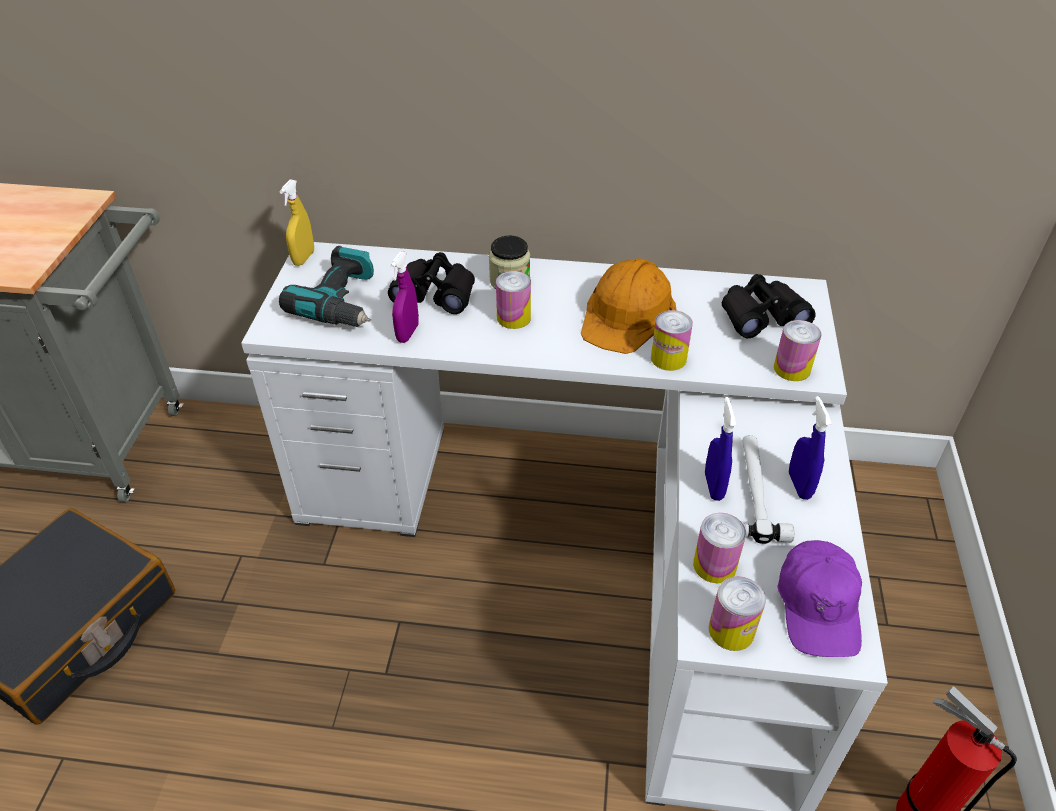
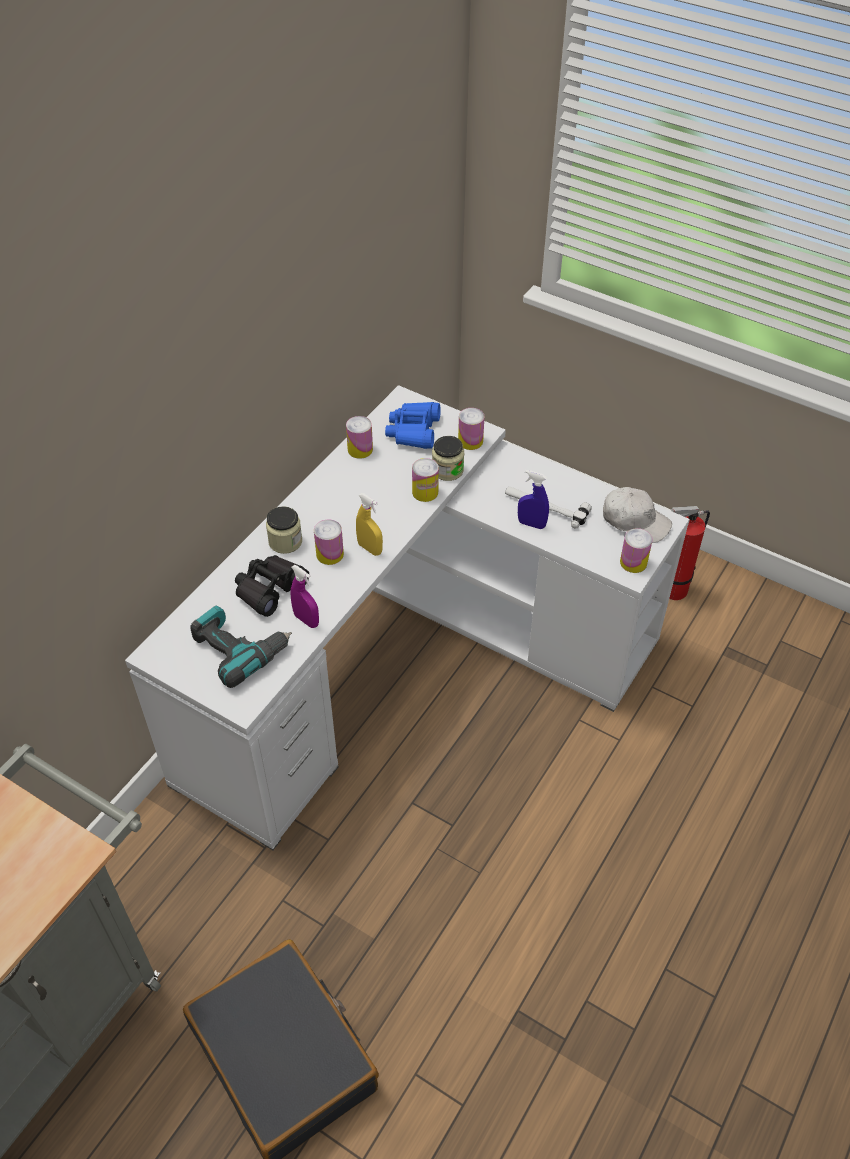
camera: 65 degrees left, 5 degrees up
(304, 258) = (157, 661): yellow spray bottle -> yellow spray bottle (370, 548)
(628, 314) = (367, 493): orange hard hat -> none
(714, 565) = (588, 550): can -> can (360, 449)
(722, 365) = (447, 470): none -> jar
(761, 316) = (414, 431): black binoculars -> blue binoculars
(799, 485) = (551, 487): blue spray bottle -> none
(818, 606) = (635, 521): purple cap -> white cap

